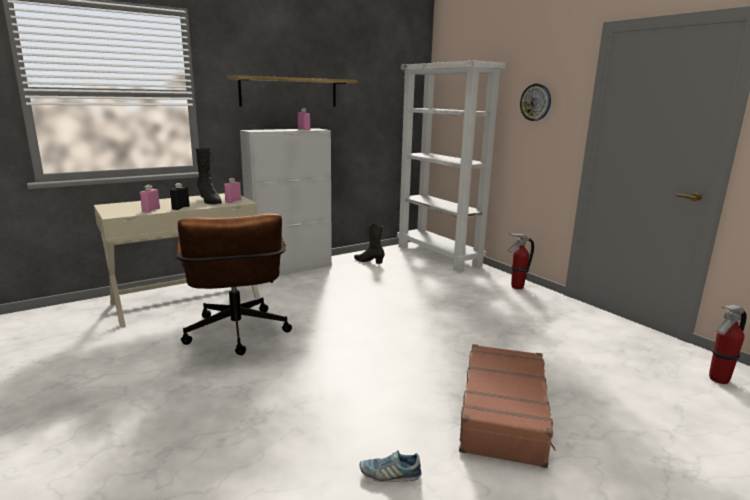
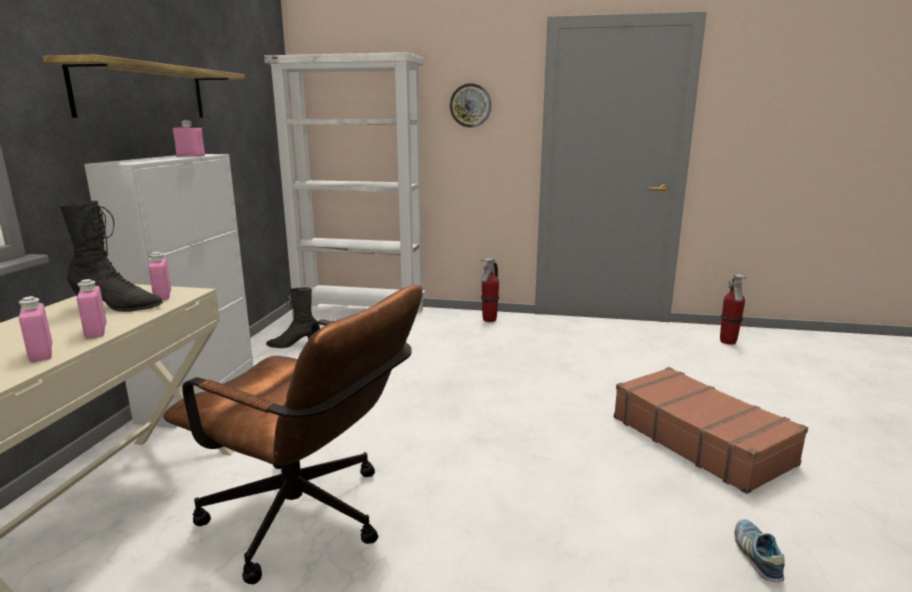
camera: 45 degrees left, 0 degrees up
(180, 208) = (96, 331): black bottle -> pink bottle
(390, 474) = (756, 556): shoe -> shoe turned 135 degrees clockwise

